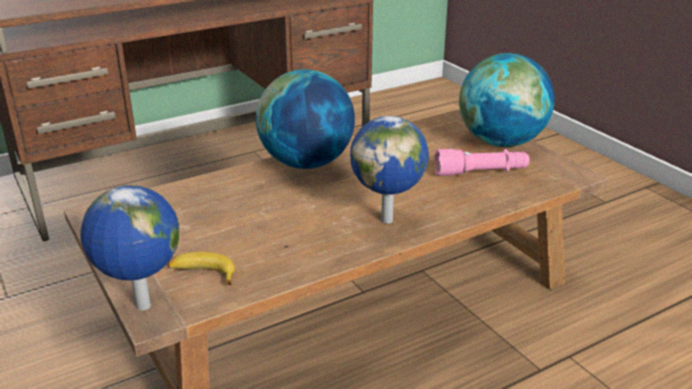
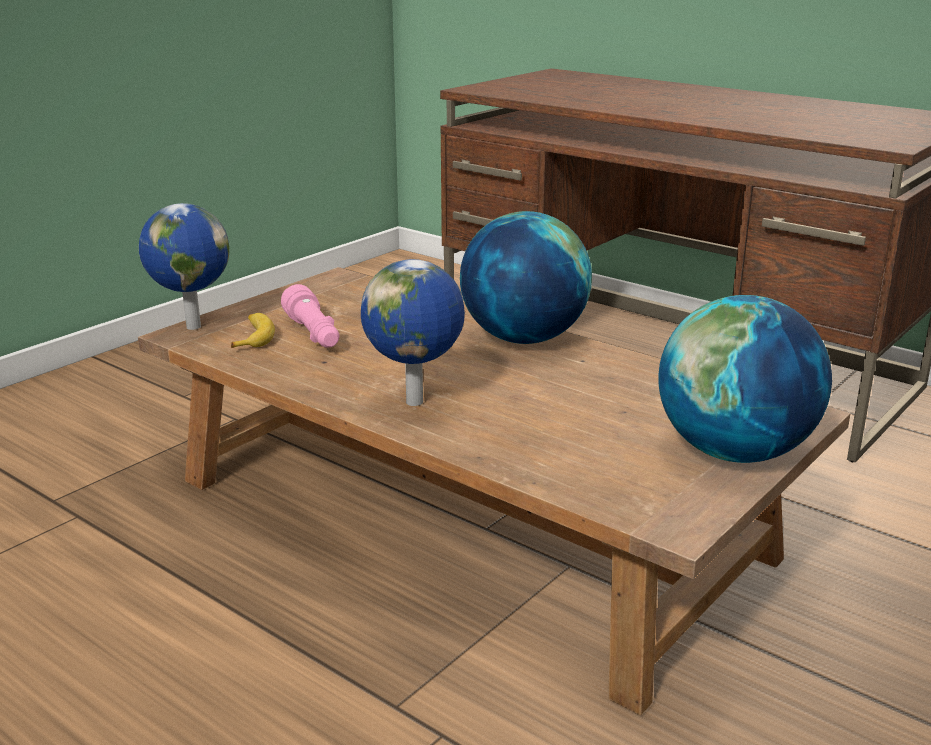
camera: 70 degrees right, 5 degrees down
(481, 173) = (604, 446): pink flashlight -> pink flashlight (313, 334)

